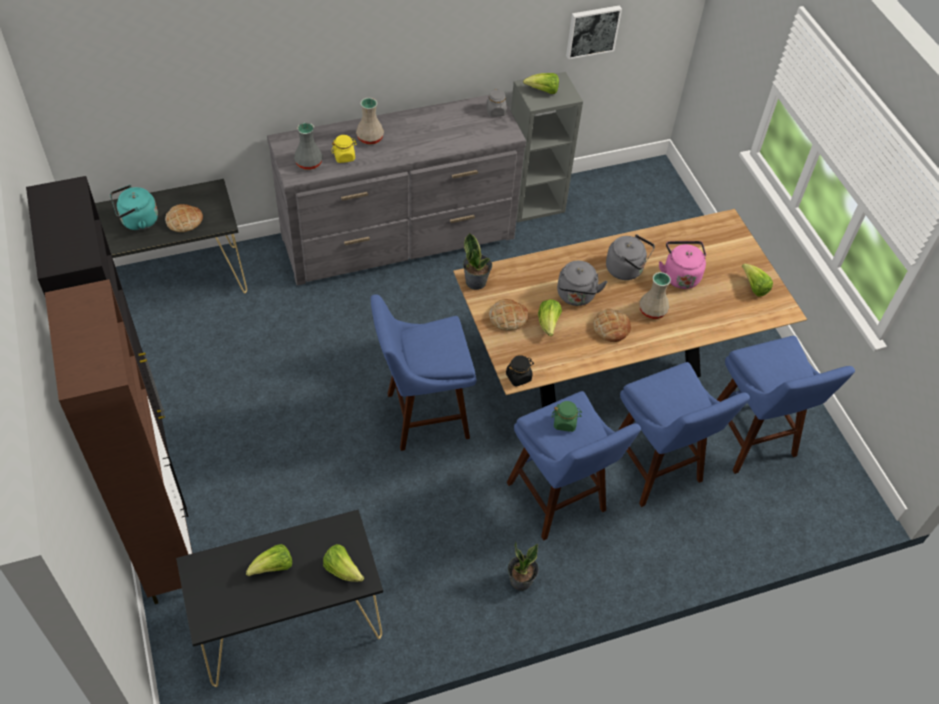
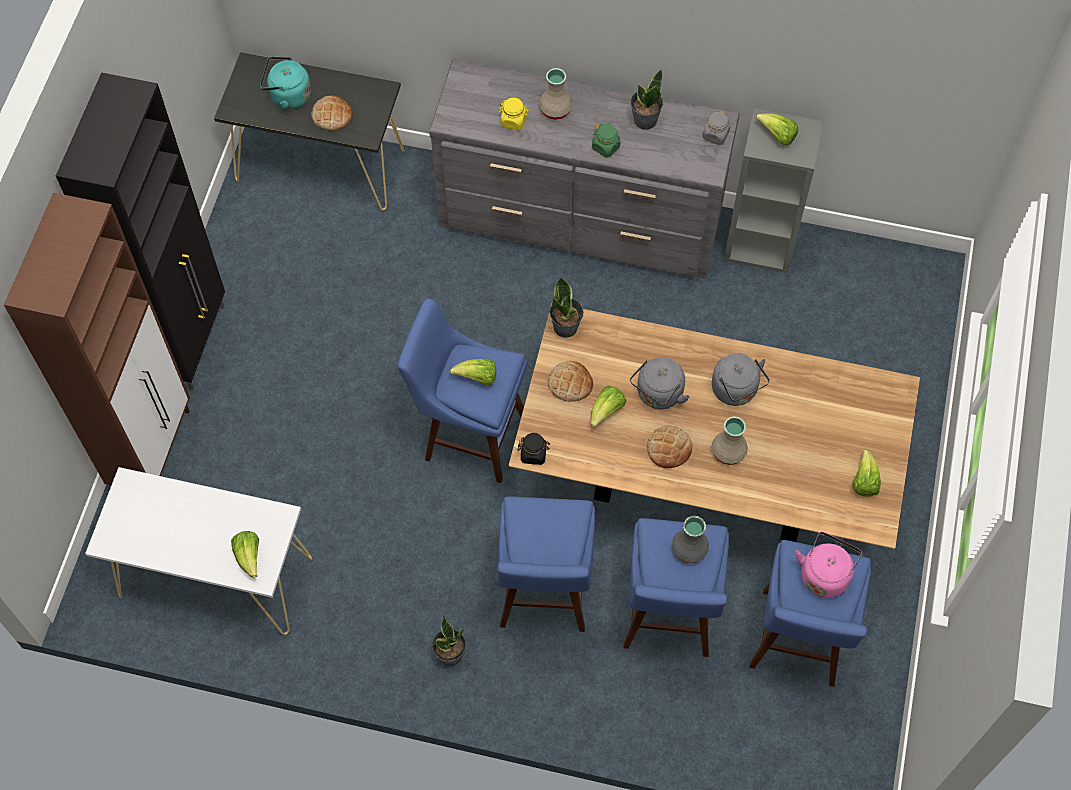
camera: 35 degrees right, 10 degrees up
(273, 568) = (192, 521): lettuce -> lettuce (477, 378)
(289, 625) = (214, 576): black console table -> white console table
(308, 163) = (471, 112): grey vase -> grey vase (688, 549)
(439, 120) = (644, 120): none -> potted plant
(565, 422) = (546, 526): green jar -> green jar (606, 147)
(592, 30) = (866, 89): picture -> none
(680, 275) = (791, 426): pink kettle -> pink kettle (825, 574)

